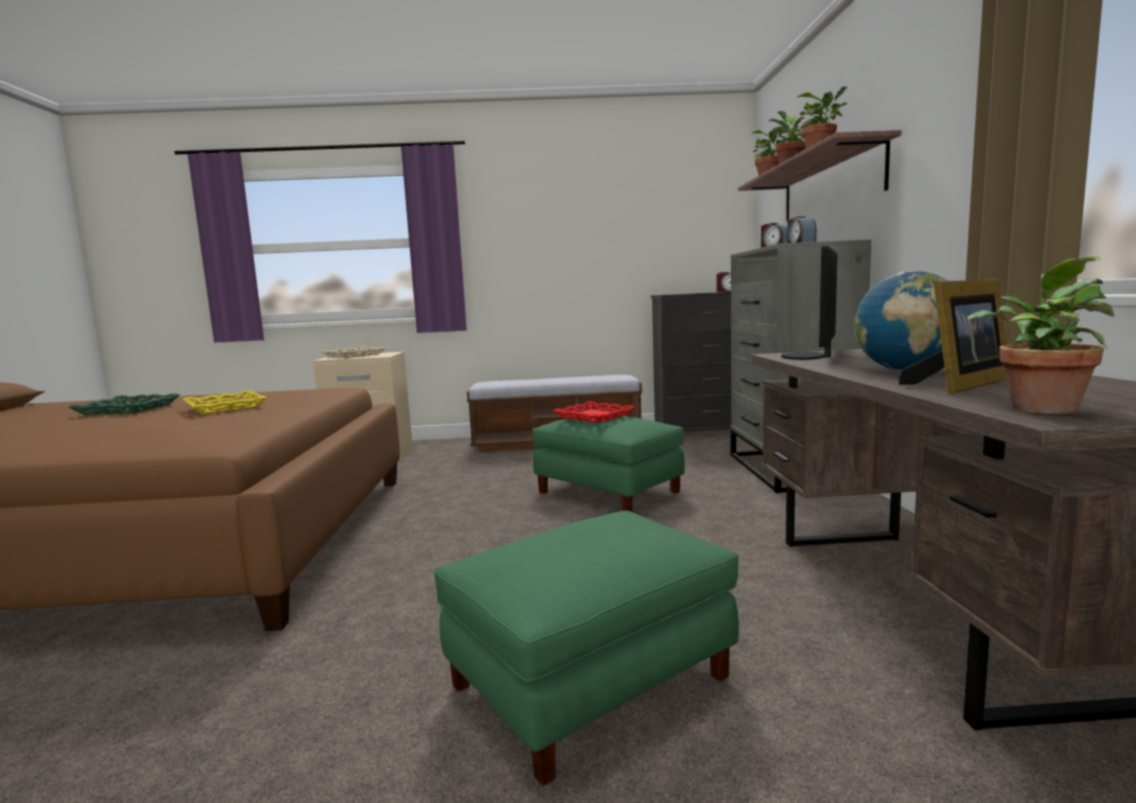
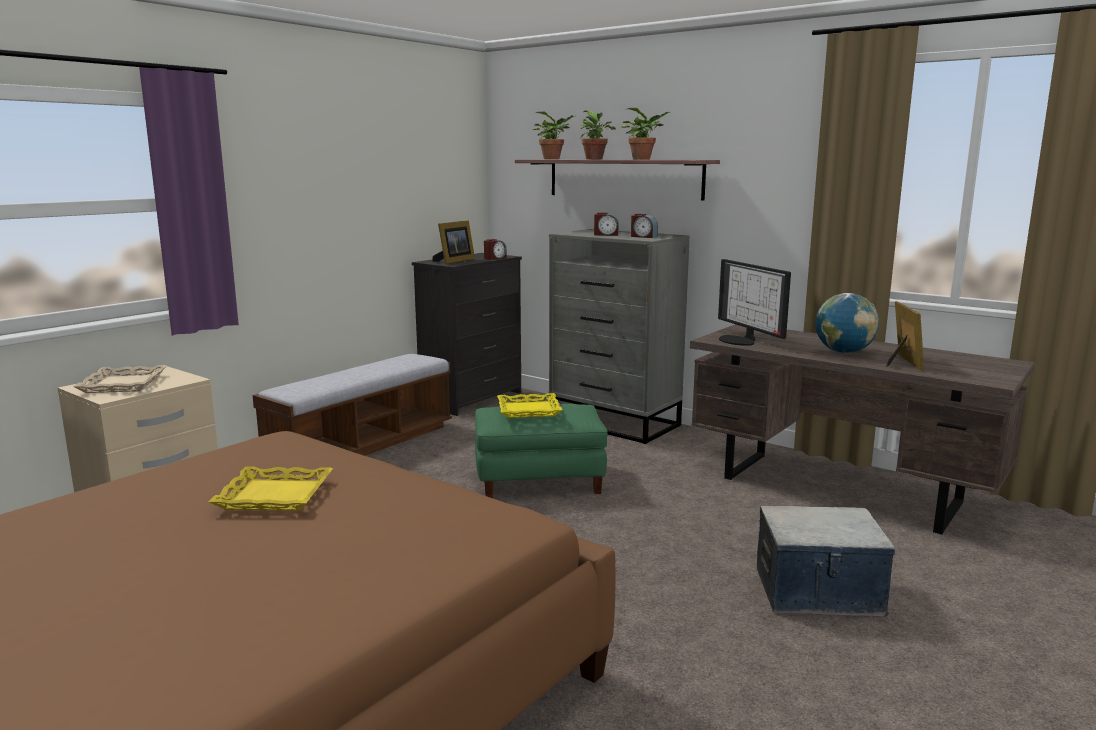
camera: 50 degrees left, 5 degrees up
(128, 409) = (115, 541): green tray -> none
(591, 683) = (818, 592): green ottoman -> storage box
(595, 416) = (529, 410): red tray -> yellow tray
(682, 293) = (454, 261): none -> picture frame
(1040, 407) = (973, 375): potted plant -> none

